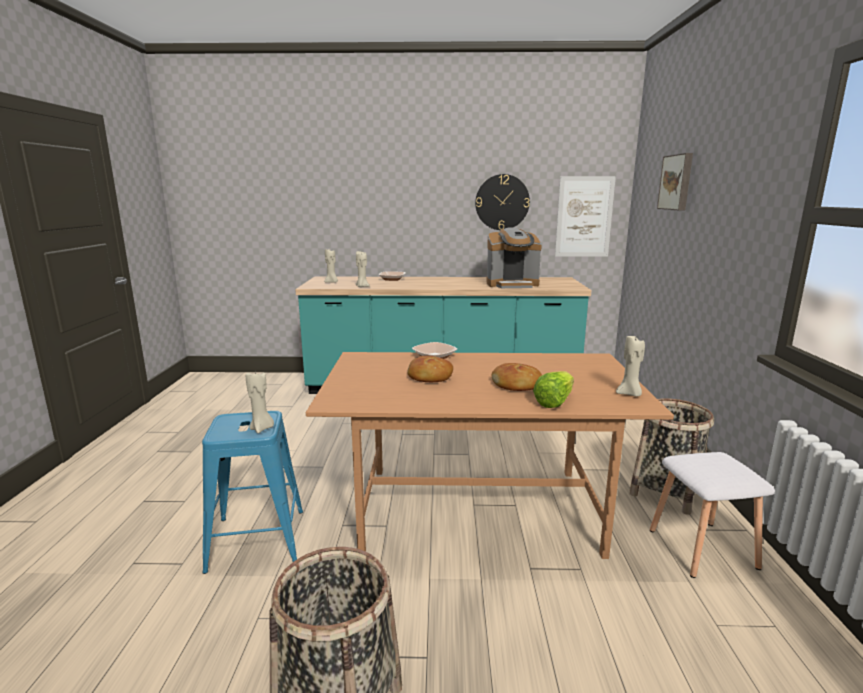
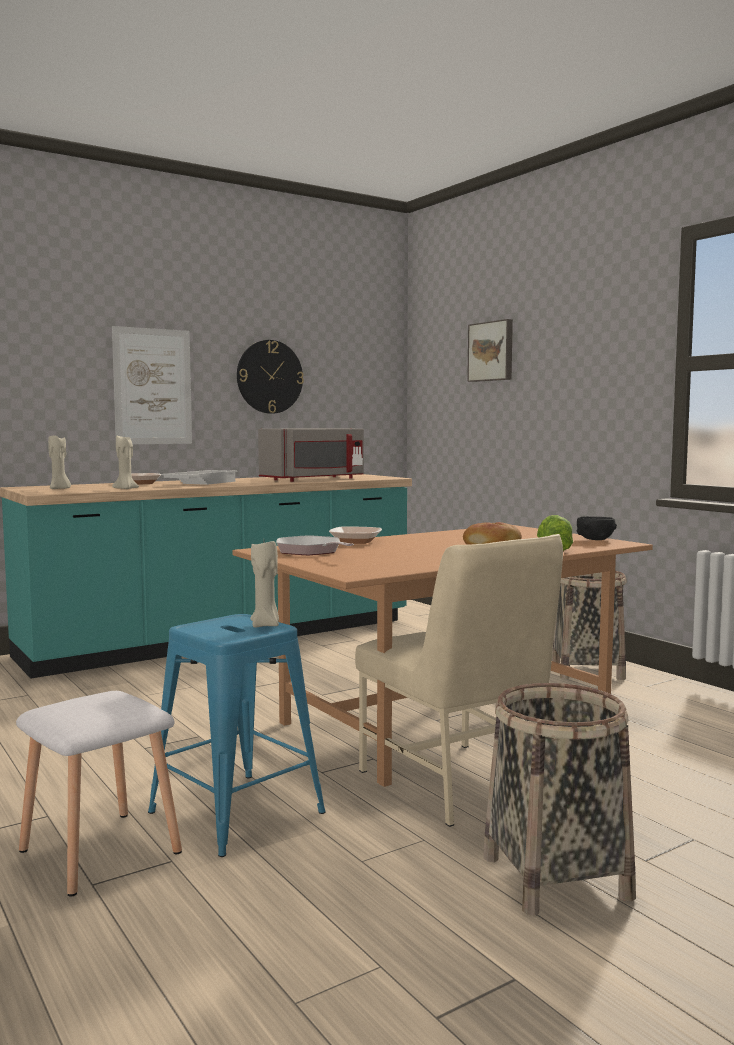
camera: 35 degrees left, 10 degrees down
(377, 365) = (311, 551): none -> frying pan
(404, 574) = (457, 783): none -> beige chair
(425, 283) = (200, 483): none -> white tray
(429, 377) = (396, 551): bread -> none
(512, 284) = (315, 479): coffee machine -> grey microwave
(584, 217) = (362, 398): picture -> picture (152, 386)
(629, 394) = (595, 540): beige candle -> black bowl
(704, 549) = (666, 696): white stool -> white stool (102, 852)

